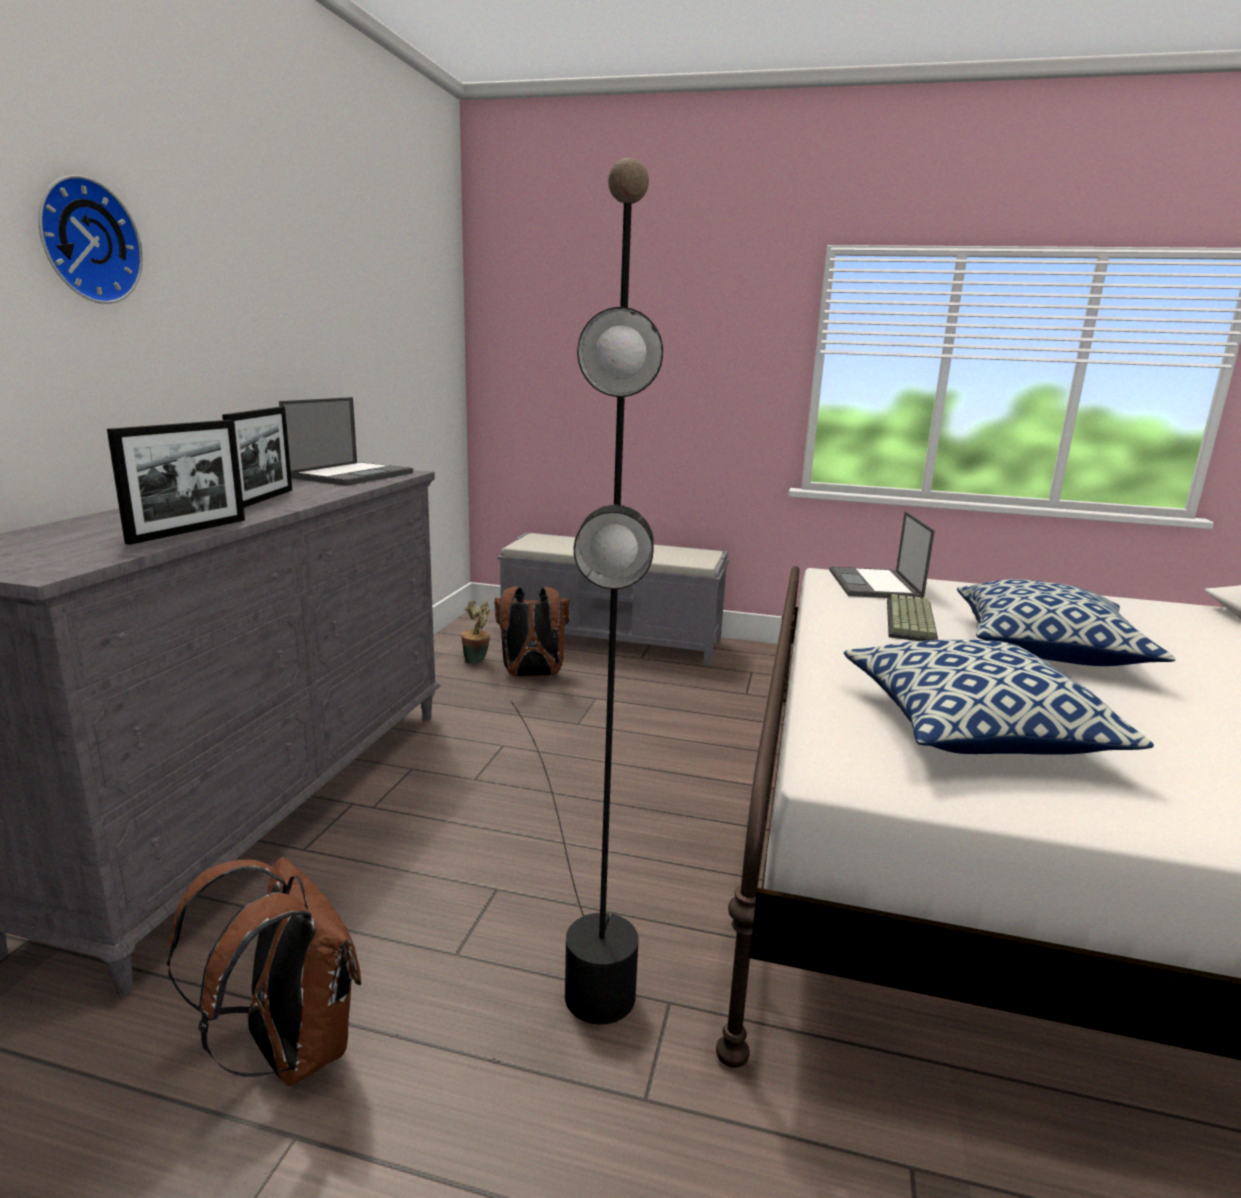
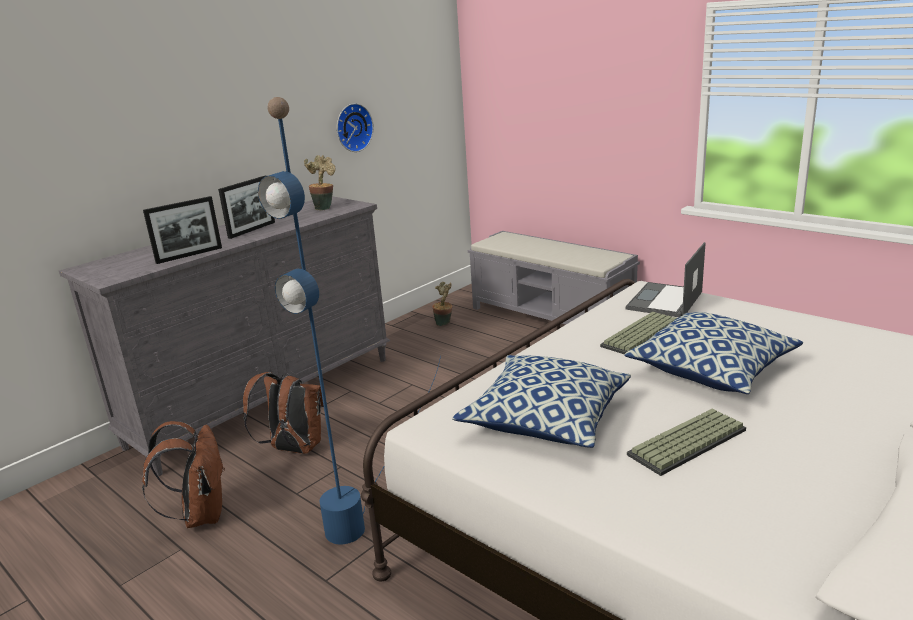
camera: 30 degrees right, 5 degrees up
(85, 241) = (159, 102): wall clock -> wall clock (352, 127)
(352, 475) = (324, 207): laptop -> potted plant
(531, 675) = (469, 338): brown backpack -> brown backpack (294, 449)
(568, 874) = (383, 467): black floor lamp -> blue floor lamp
(1171, 731) = (688, 444): none -> keyboard

